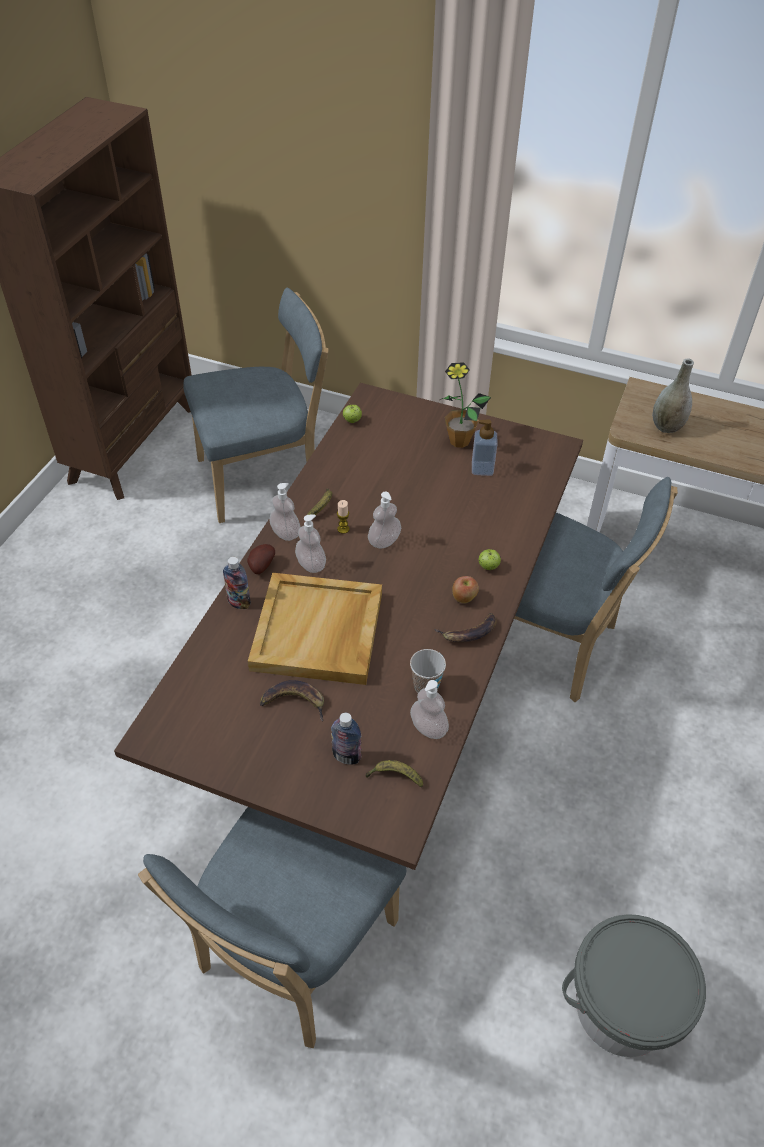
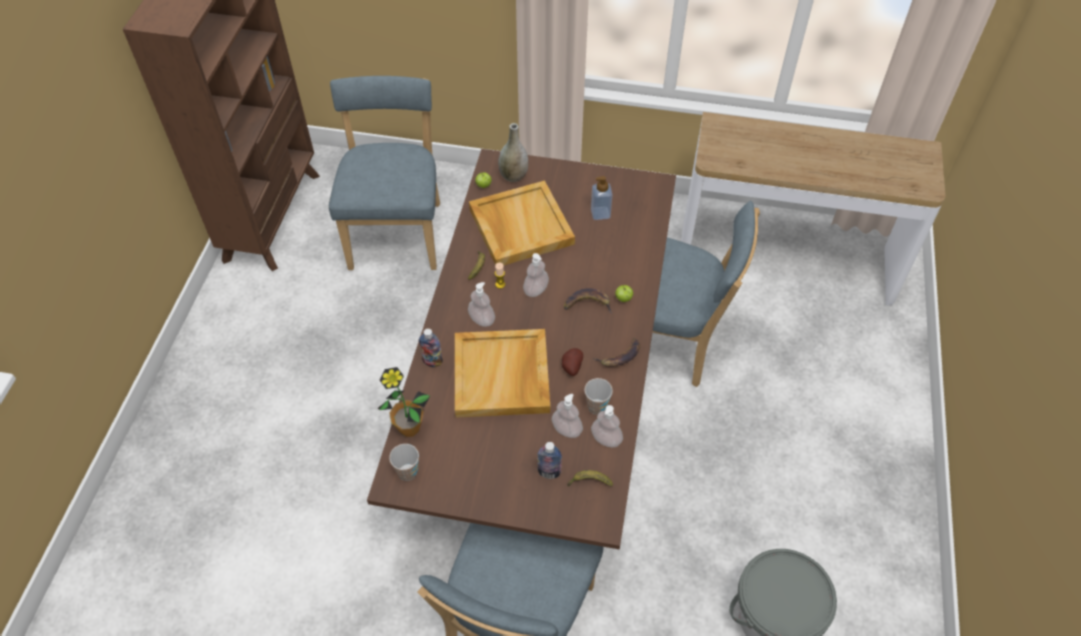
camera: 10 degrees left, 5 degrees up
(172, 726) = (407, 472): none -> cup
(260, 566) = (441, 327): potato -> potato (571, 367)
(265, 478) = (397, 231): blue chair -> blue chair turned 60 degrees counterclockwise
(285, 533) = (454, 295): soap dispenser -> soap dispenser (566, 429)
(295, 702) = (498, 436): banana -> banana (587, 304)
(383, 469) = (520, 226): none -> beige tray
(459, 441) = (576, 191): potted plant -> potted plant (409, 428)
(464, 598) = (610, 328): apple -> none
(666, 427) = (740, 153): grey vase -> grey vase (513, 176)

